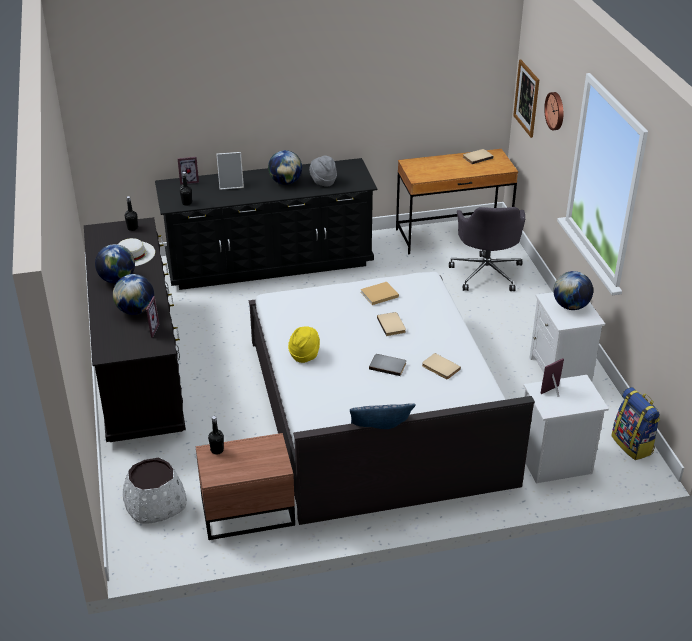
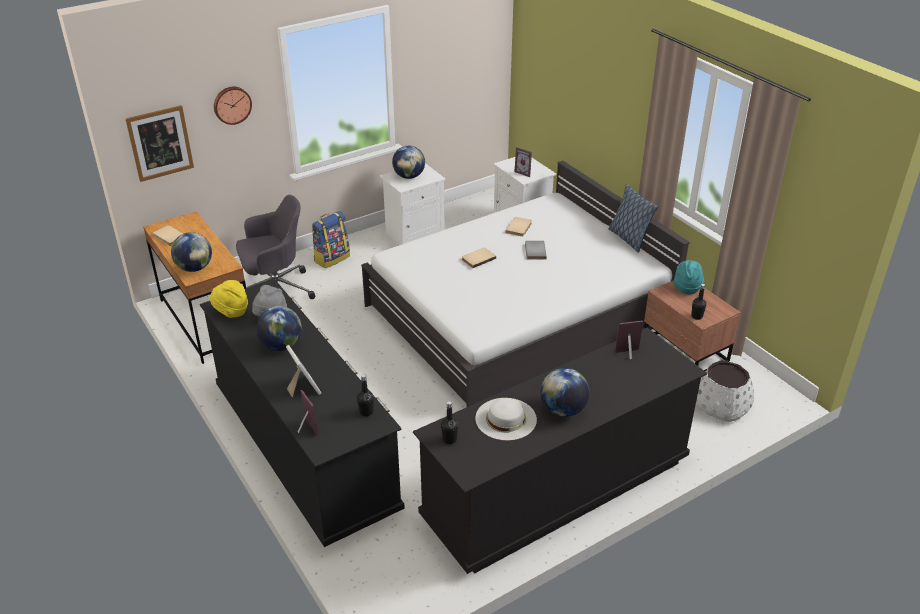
camera: 110 degrees left, 0 degrees up
(135, 310) = (606, 375): globe -> globe (194, 268)
(269, 463) = (686, 287): none -> turquoise hat
(304, 355) = (551, 296): yellow hat -> yellow hat (231, 312)
(378, 295) = (435, 274): beige book -> none
(633, 445) = (482, 199): backpack -> backpack (331, 258)

